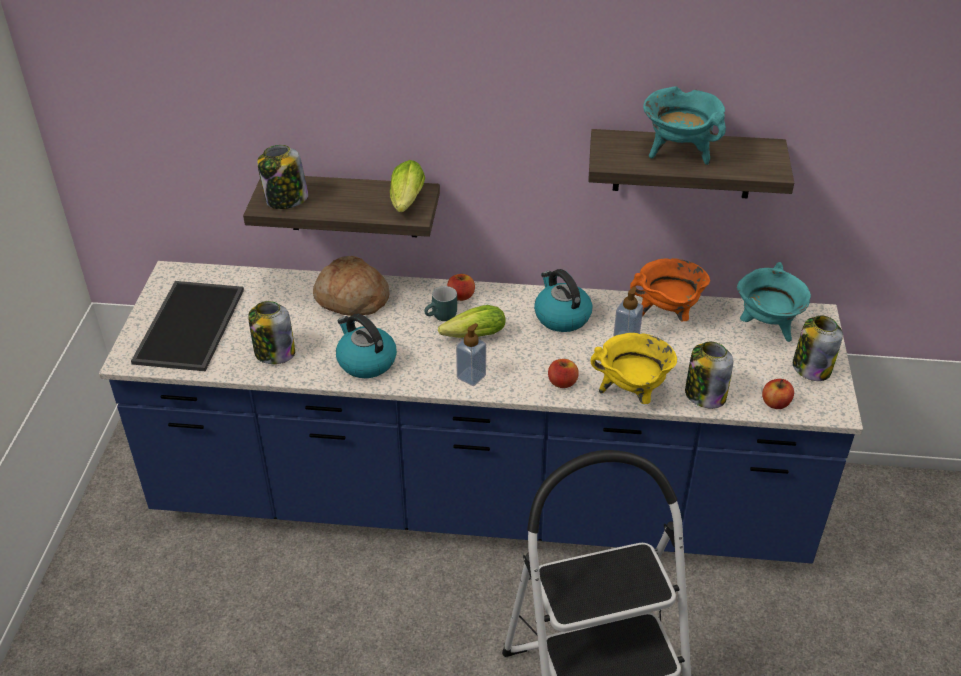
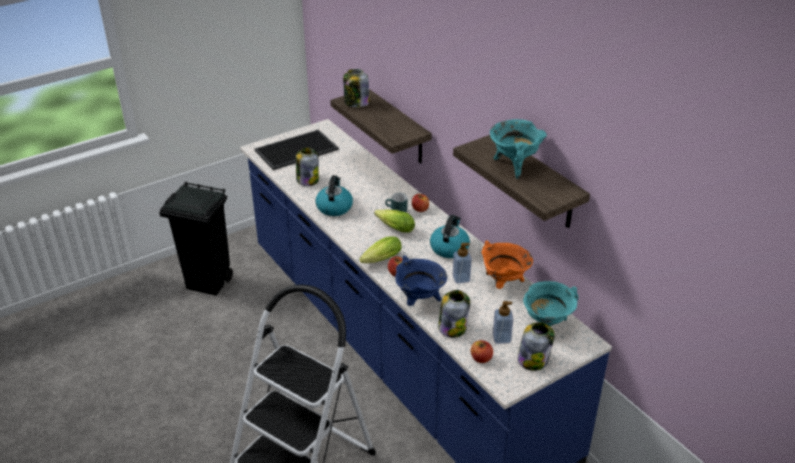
camera: 50 degrees right, 5 degrees down
(140, 615) = (209, 283): none -> black trash can
(351, 298) = (373, 180): bread -> none
(406, 203) = (400, 132): lettuce -> lettuce (379, 260)
(471, 376) = (364, 243): soap dispenser -> soap dispenser (501, 338)
(632, 393) = (419, 301): yellow cooking pot -> blue cooking pot

